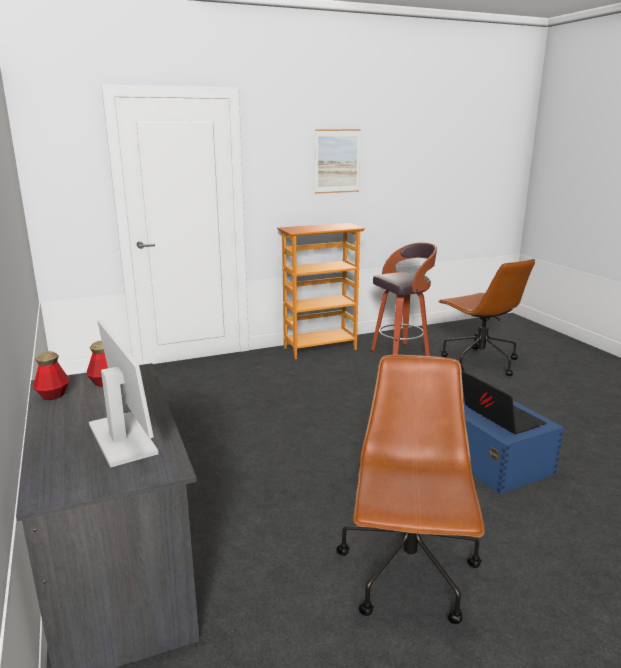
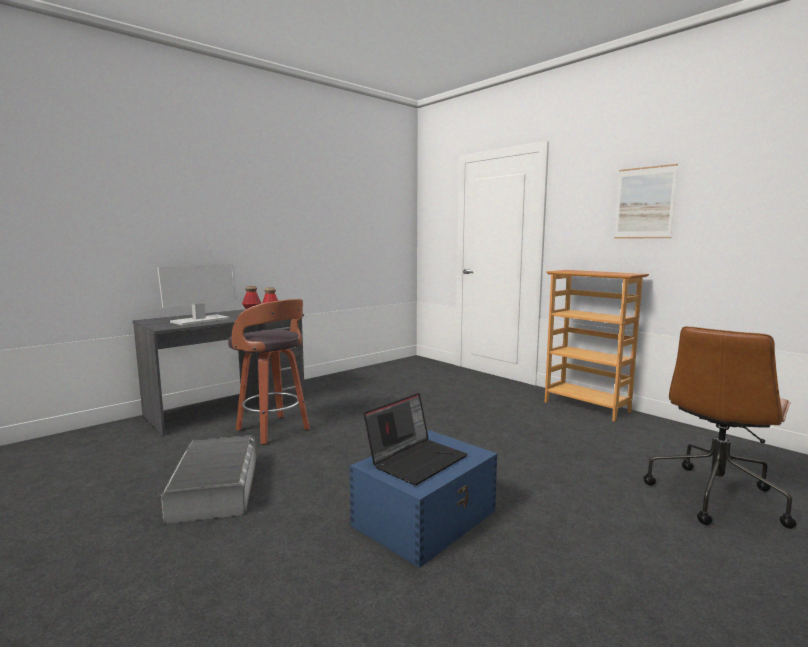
camera: 70 degrees right, 10 degrees down
(401, 353) = (647, 444): stool -> stool (274, 430)
(409, 575) = (216, 488): brown office chair -> grey storage box

